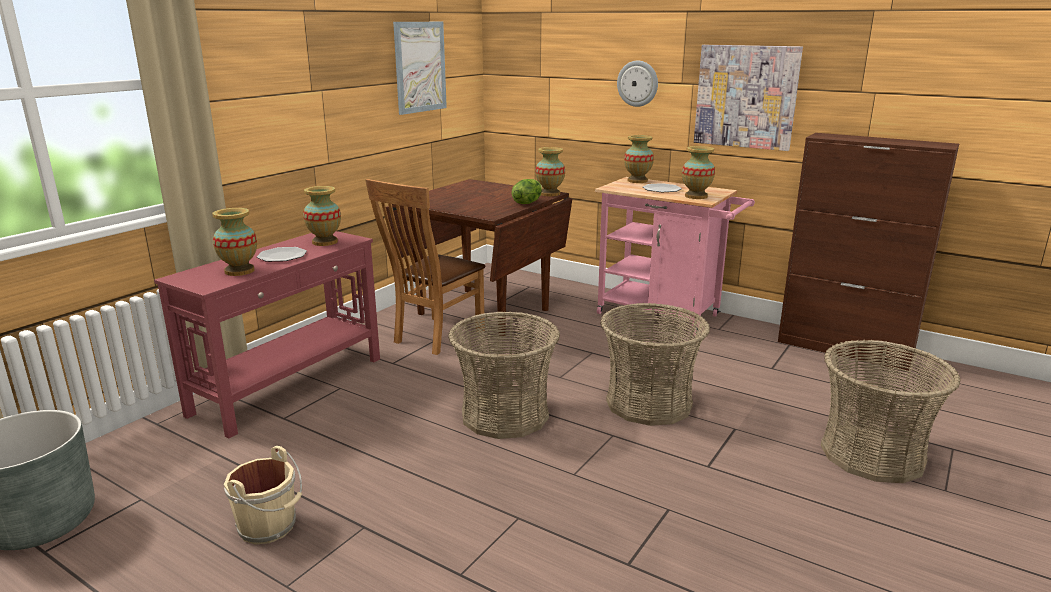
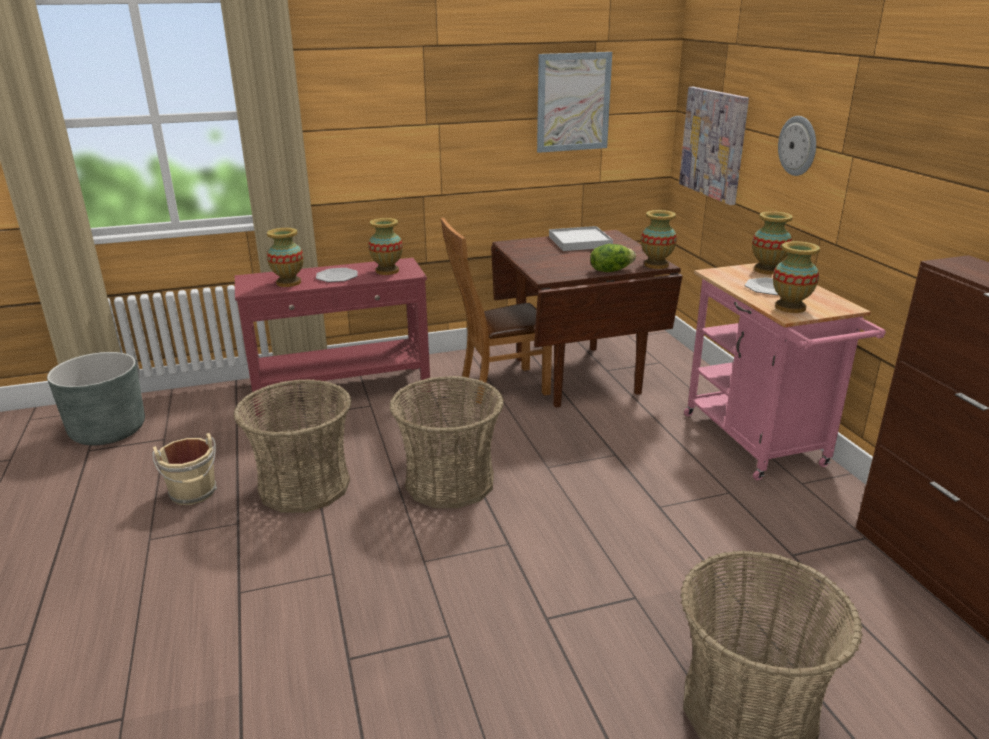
camera: 40 degrees right, 5 degrees up
(461, 190) = (580, 242): none -> white tray
(649, 403) = (590, 529): basket -> basket (304, 486)
(746, 96) = (903, 185): picture -> picture (713, 144)

